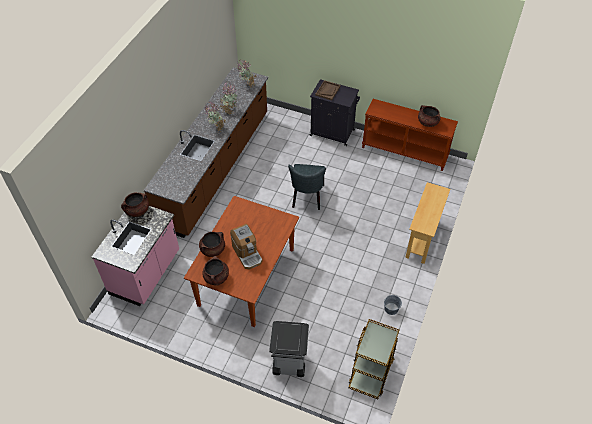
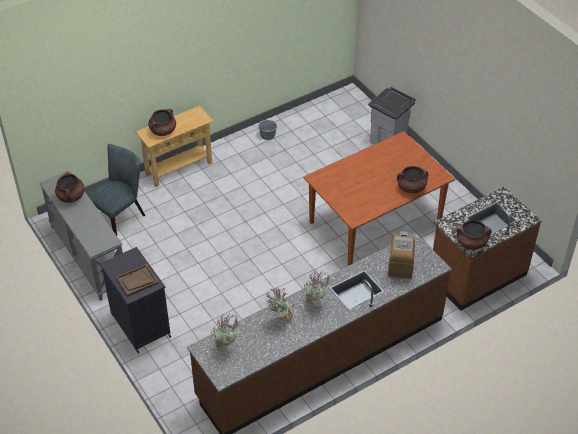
camera: 145 degrees left, 5 degrees down
(146, 273) = (477, 275): pink counter -> brown counter
(216, 277) = (424, 164): brown cooking pot -> brown cooking pot (163, 131)
(247, 254) = (380, 169): coffee machine -> coffee machine (400, 263)
(307, 198) = (247, 263): grey chair -> grey chair (121, 216)
(371, 371) = (327, 108): brown cart -> none
(405, 151) = (88, 256): brown console table -> grey console table

